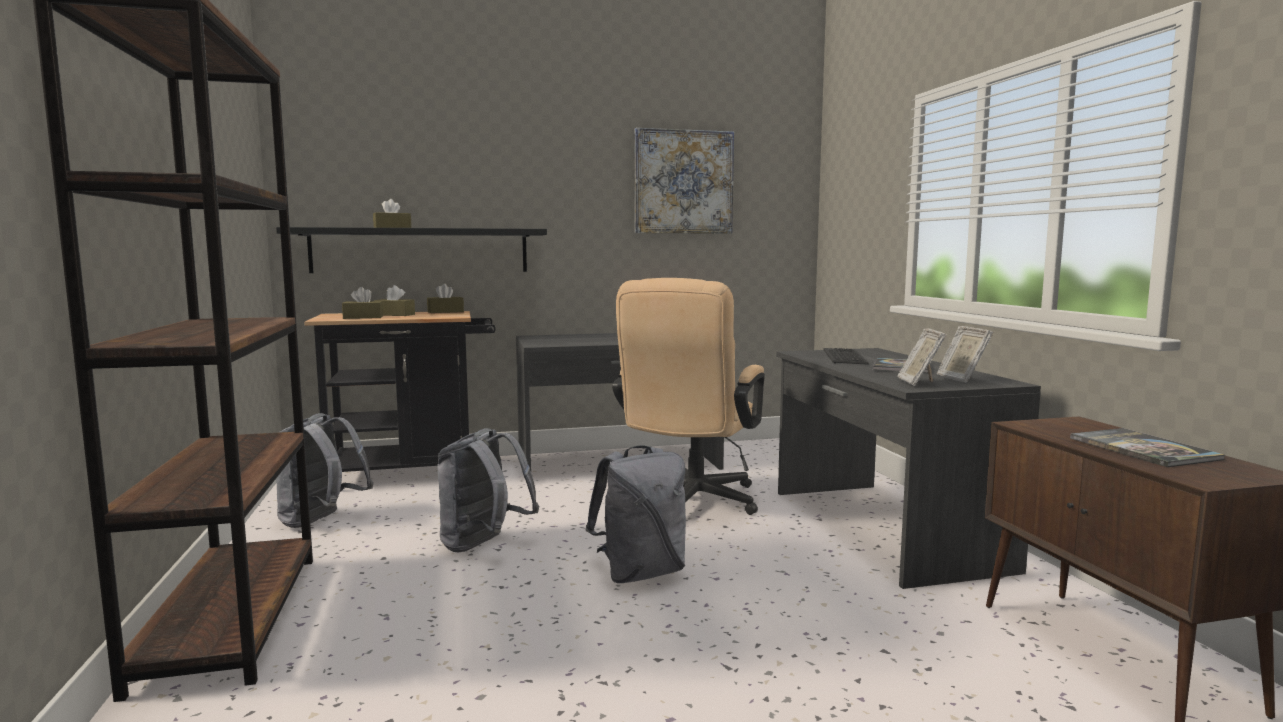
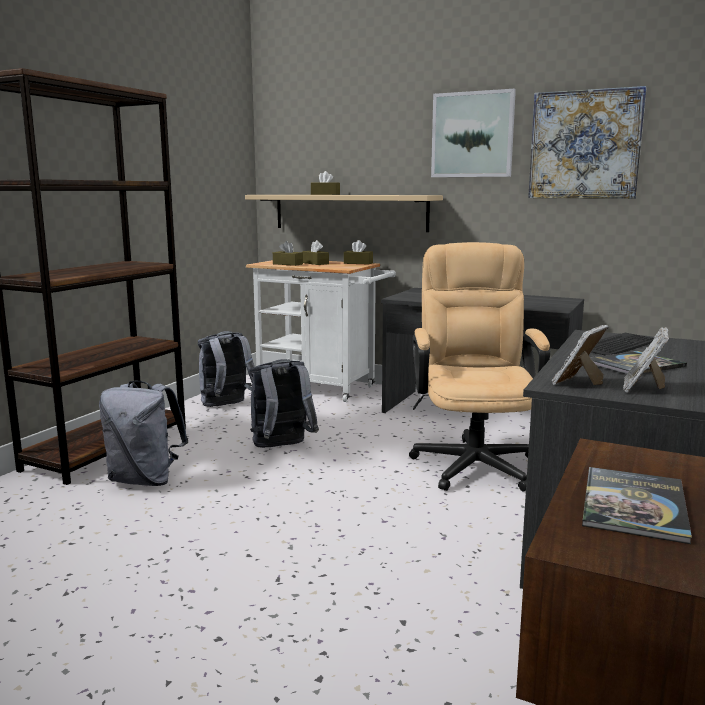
camera: 40 degrees right, 5 degrees up
(413, 475) = (322, 388): black cart -> white cart
(420, 251) = (349, 212): black shelf -> beige shelf
(571, 166) = (472, 135): none -> picture
(640, 573) = (340, 498): grey backpack -> grey backpack (145, 480)
(690, 504) = (473, 460): beige office chair -> beige office chair turned 120 degrees clockwise

